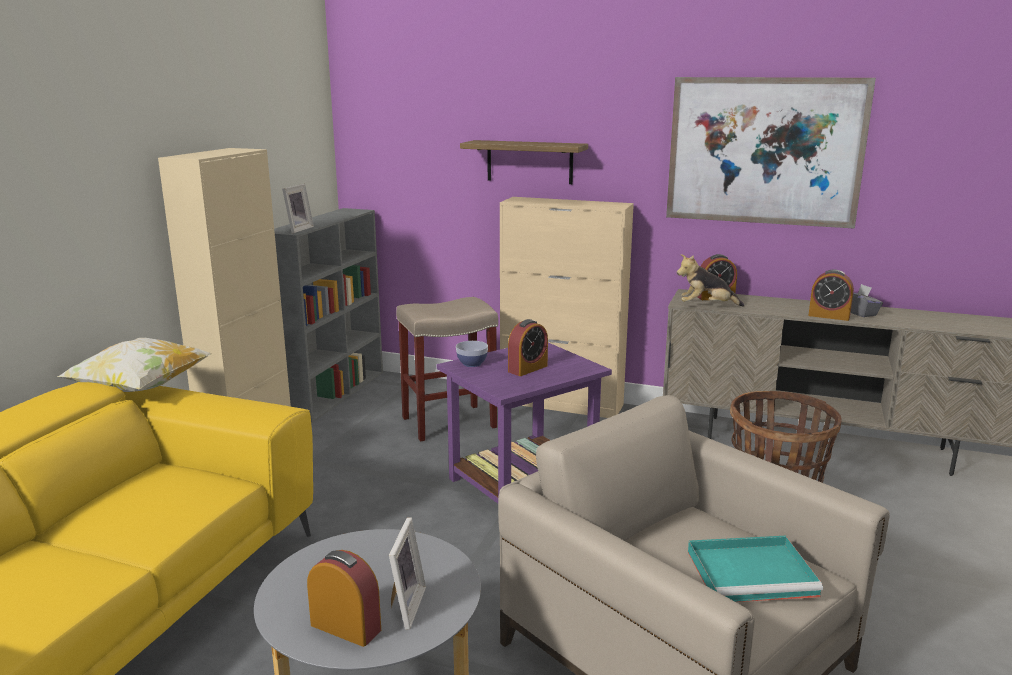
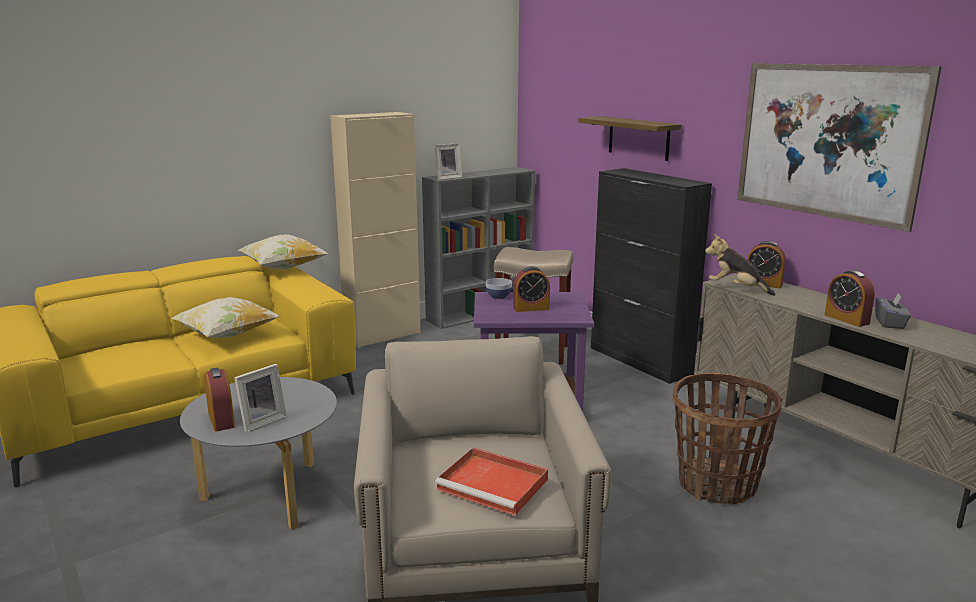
camera: 35 degrees right, 0 degrees up
(142, 508) = (227, 336): none -> pillow
(562, 403) = (640, 361): beige cabinet -> black cabinet
(753, 573) = (495, 485): turquoise tray -> red tray

